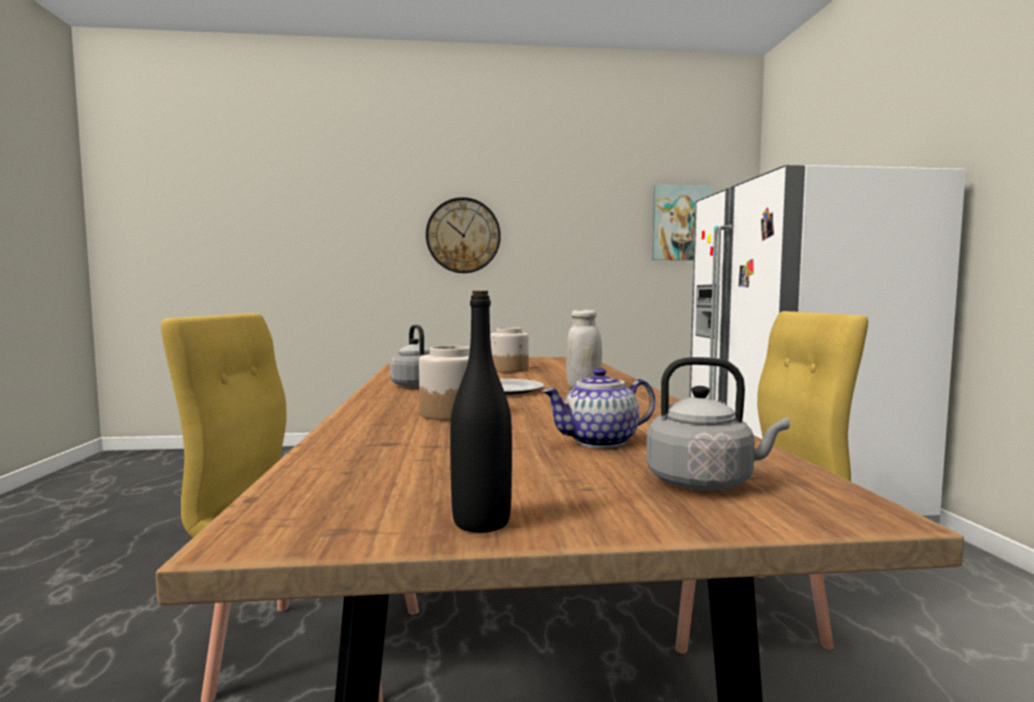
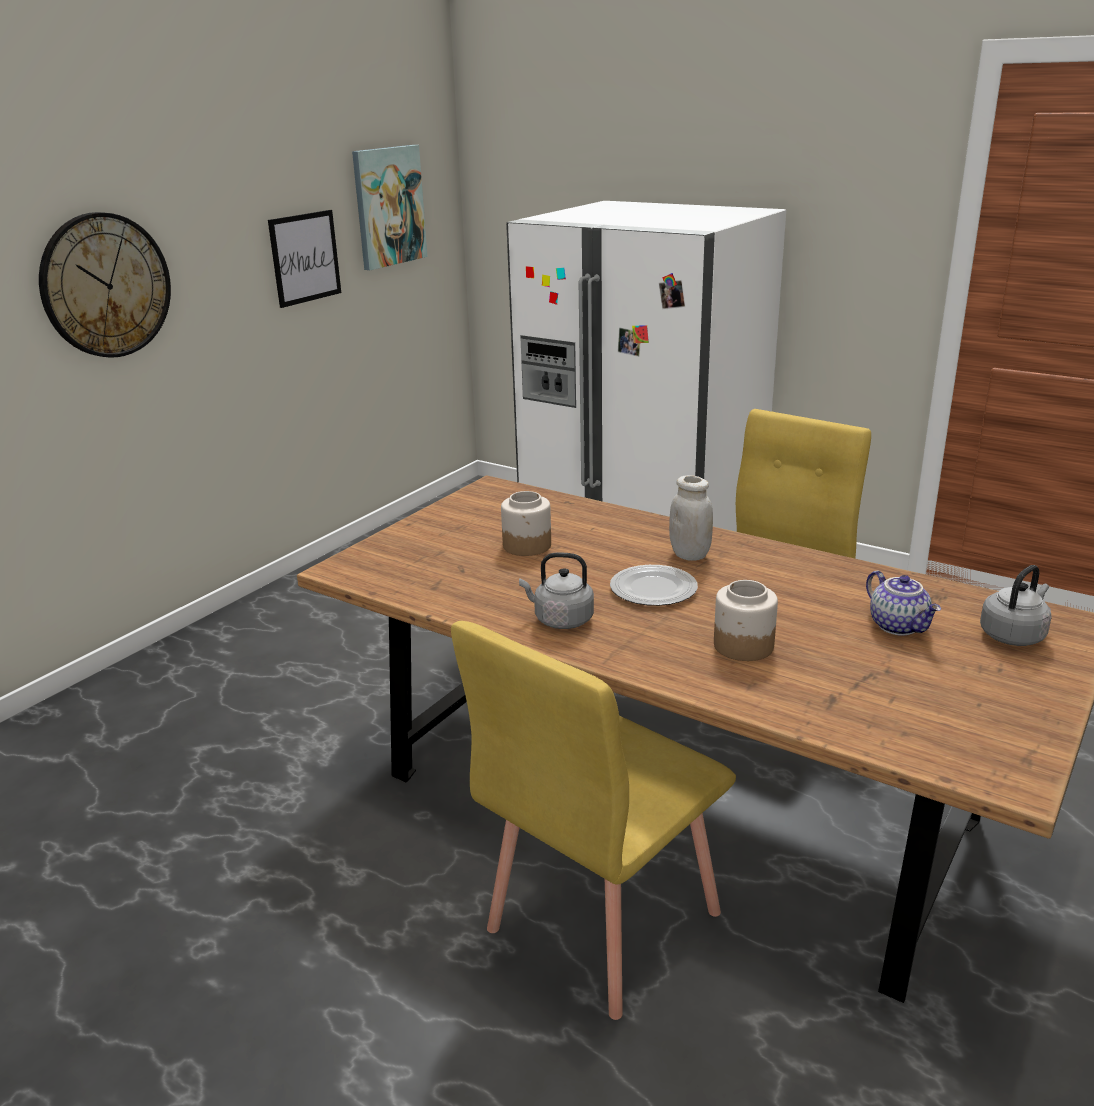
camera: 50 degrees left, 20 degrees up
(481, 522) = (1038, 717): black bottle -> none
(600, 442) = (899, 626): teapot -> teapot turned 45 degrees counterclockwise
(603, 244) = (305, 258): none -> picture

